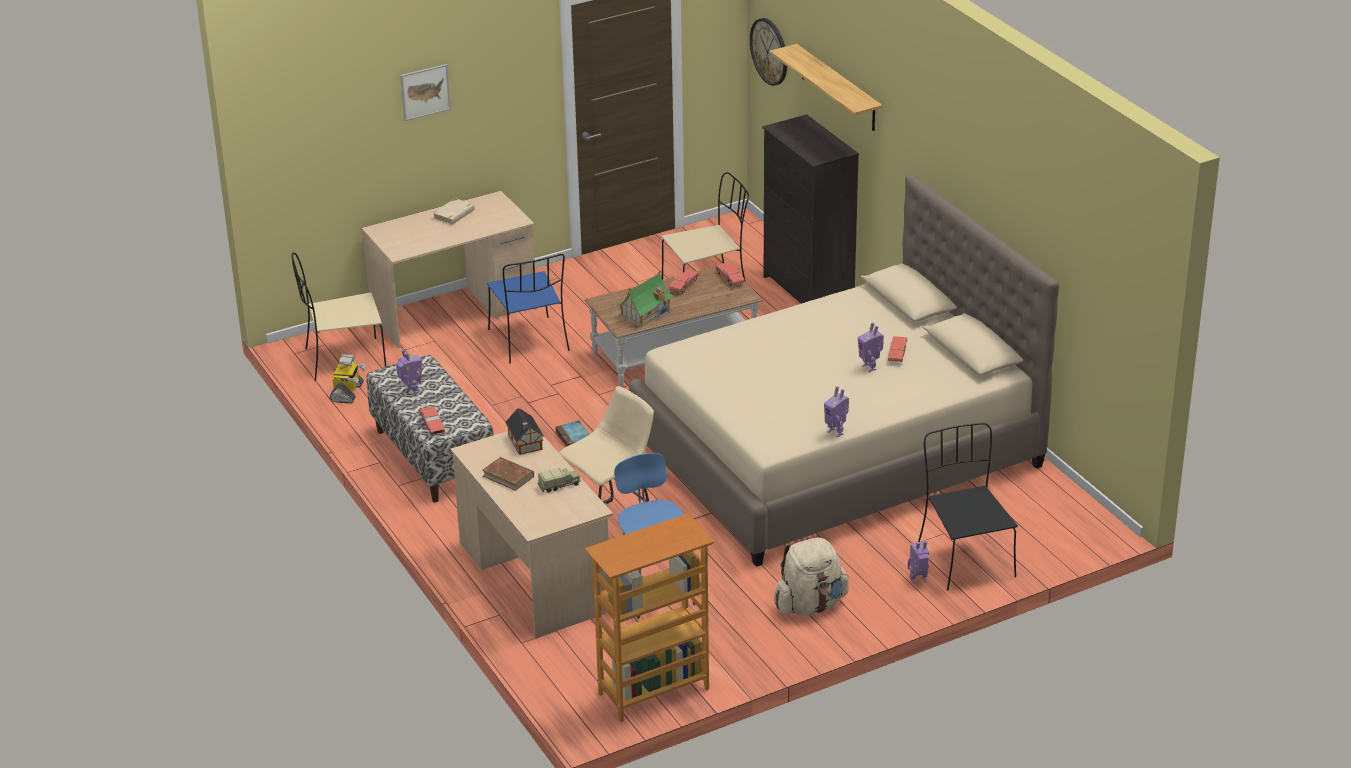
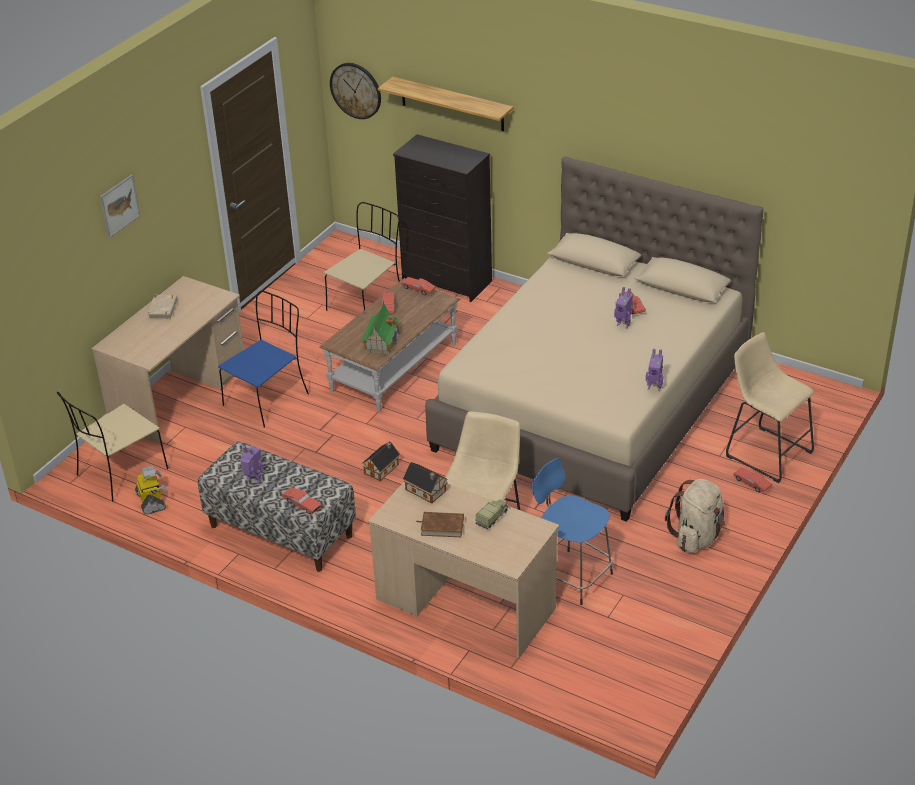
camera: 30 degrees left, 5 degrees up
(529, 341) = (267, 398): blue chair -> blue chair turned 90 degrees counterclockwise
(574, 438) = (382, 468): book -> toy house
(654, 692) = (655, 664): bookcase -> none
(918, 581) = (752, 484): toy robot -> red toy car
(964, 558) = (765, 452): black chair -> beige stool

